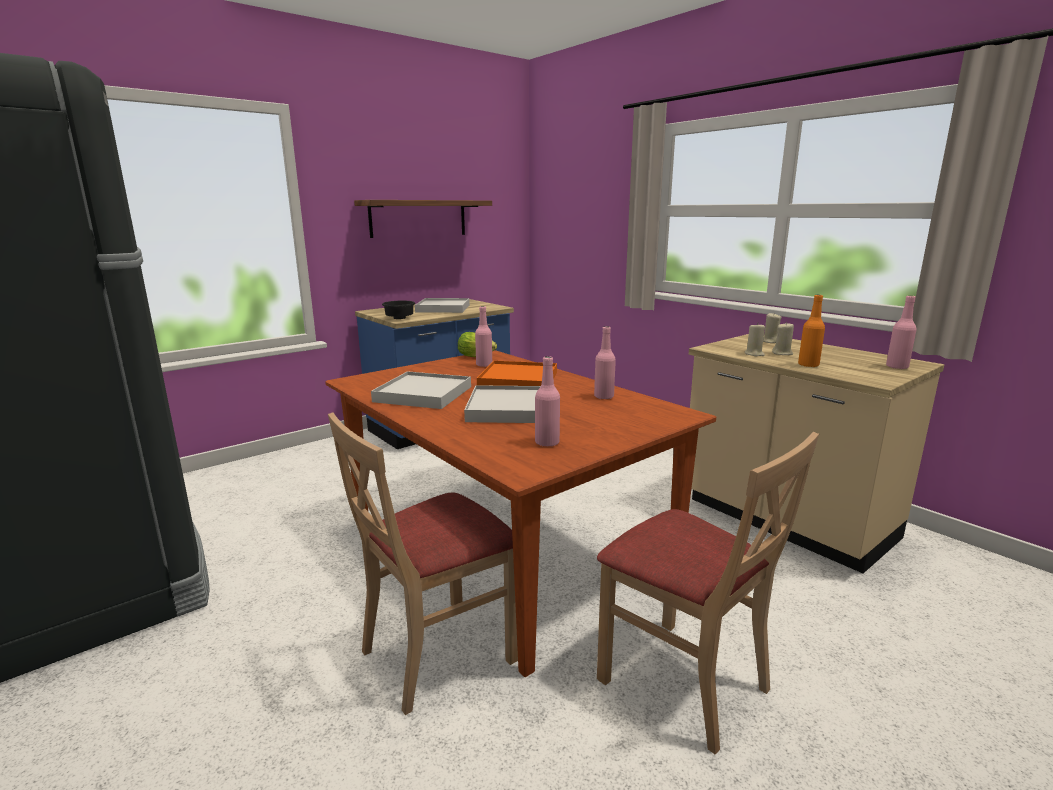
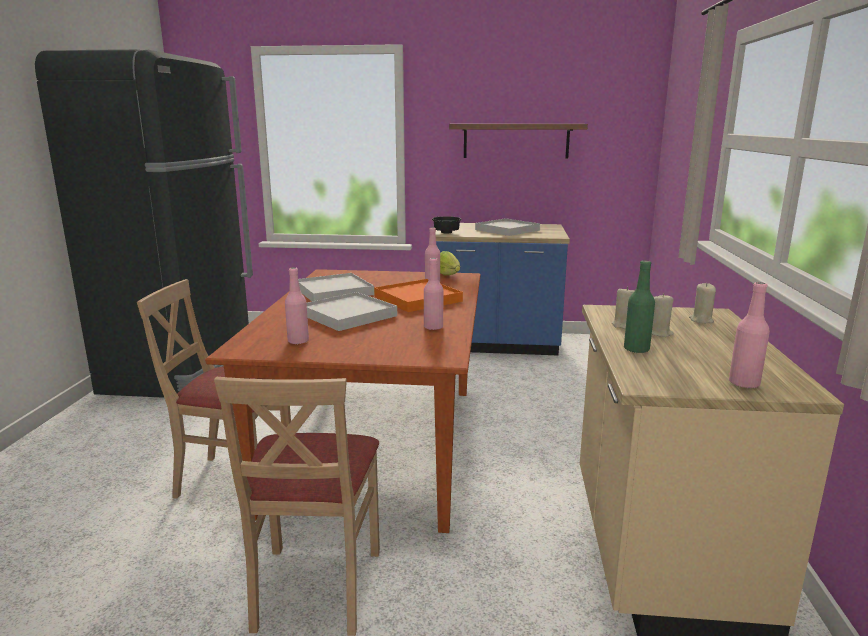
camera: 45 degrees right, 0 degrees up
(808, 365) = (636, 349): orange bottle -> green bottle

